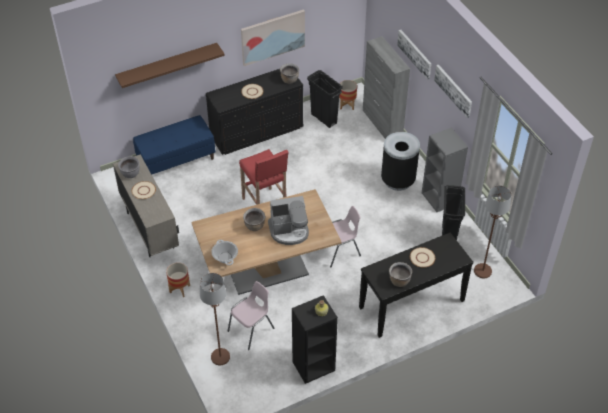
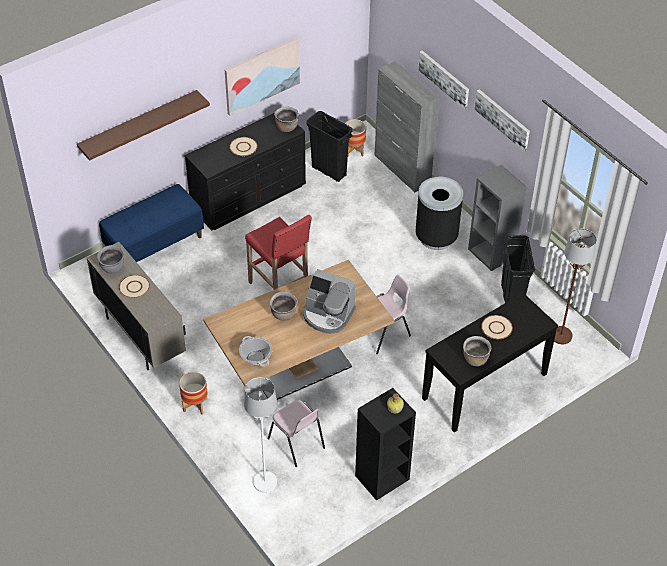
camera: 10 degrees left, 0 degrees up
(220, 357) = (264, 482): brown floor lamp -> white floor lamp
(252, 330) = (296, 443): pink chair -> pink chair turned 105 degrees clockwise
(289, 231) = (328, 315): coffee machine -> coffee machine turned 45 degrees clockwise

